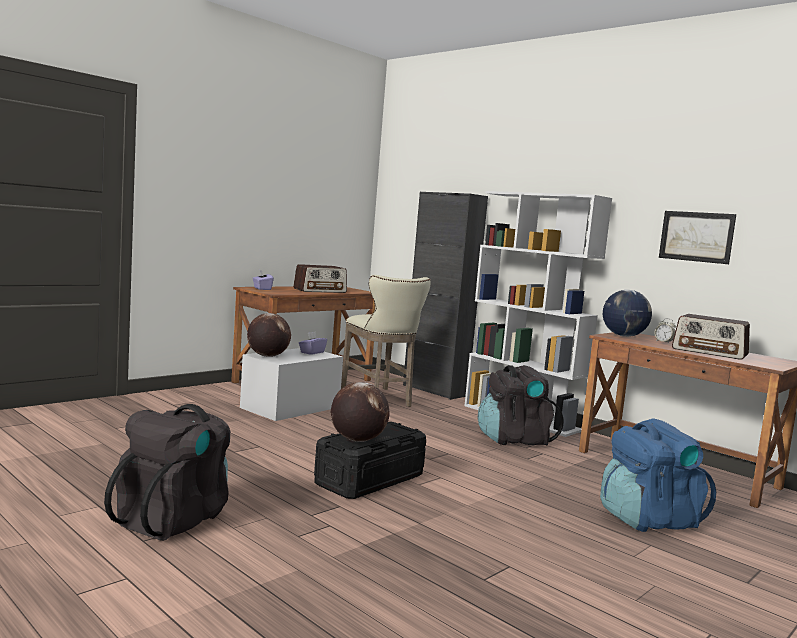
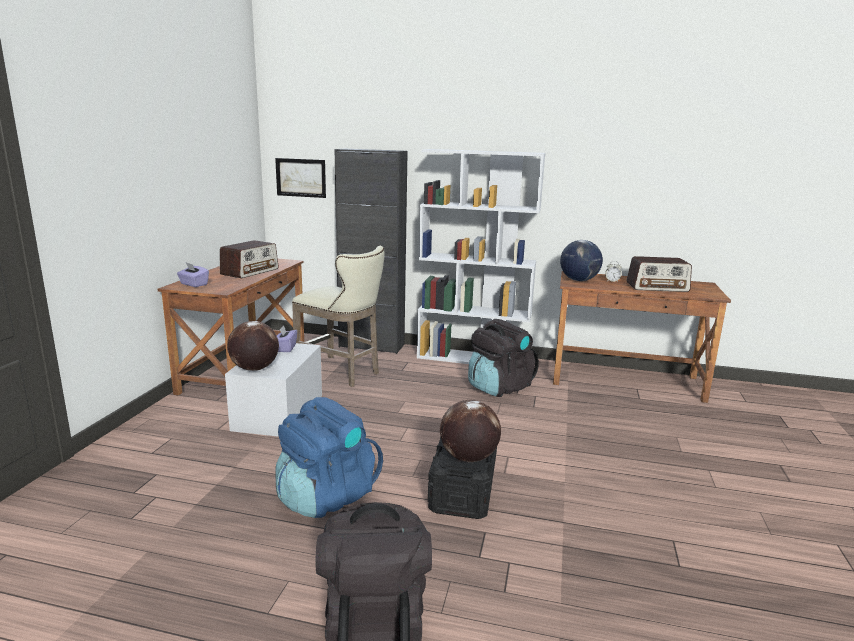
camera: 30 degrees left, 10 degrees up
(648, 520) = (676, 443): blue backpack -> blue backpack (326, 496)
(696, 236) = (622, 186): picture -> picture (301, 177)

